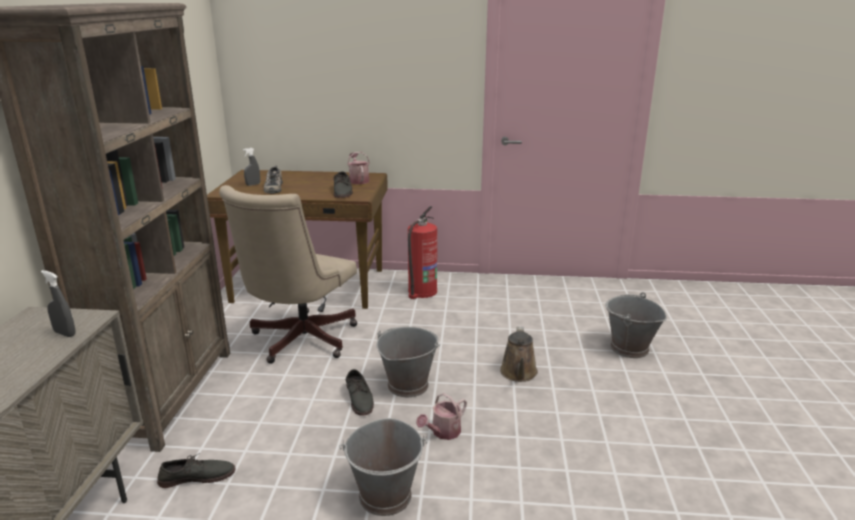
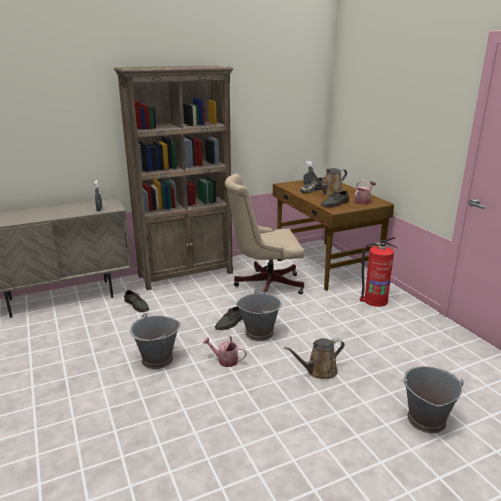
camera: 60 degrees right, 0 degrees up
(303, 184) = (330, 193): none -> brown watering can

